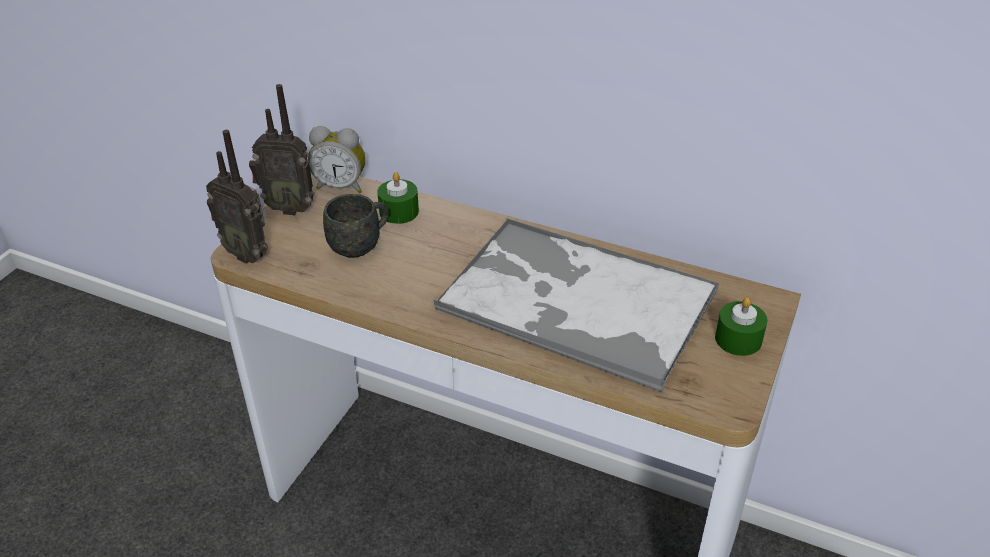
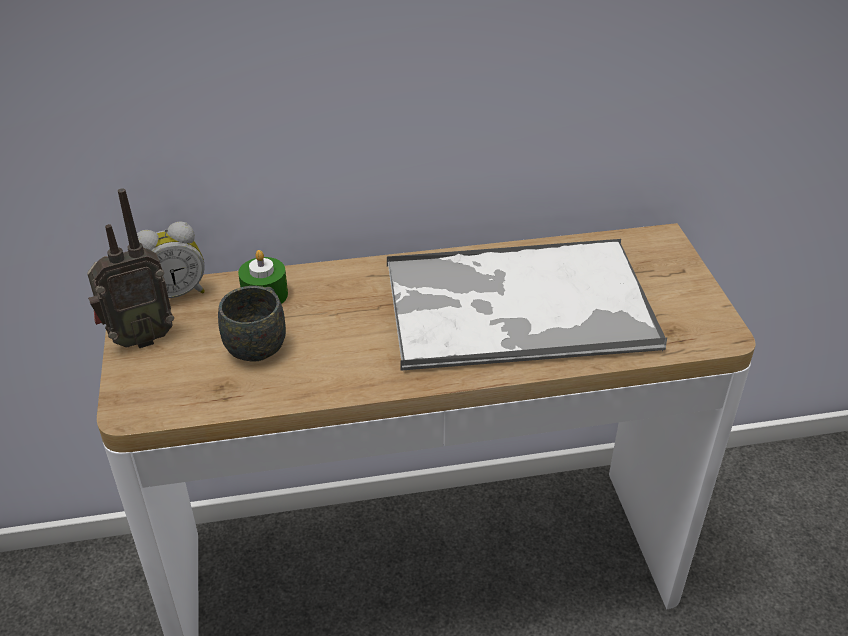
camera: 35 degrees left, 0 degrees up
(248, 253) = (143, 405): radio -> none
(738, 339) = (672, 279): green candle -> none

